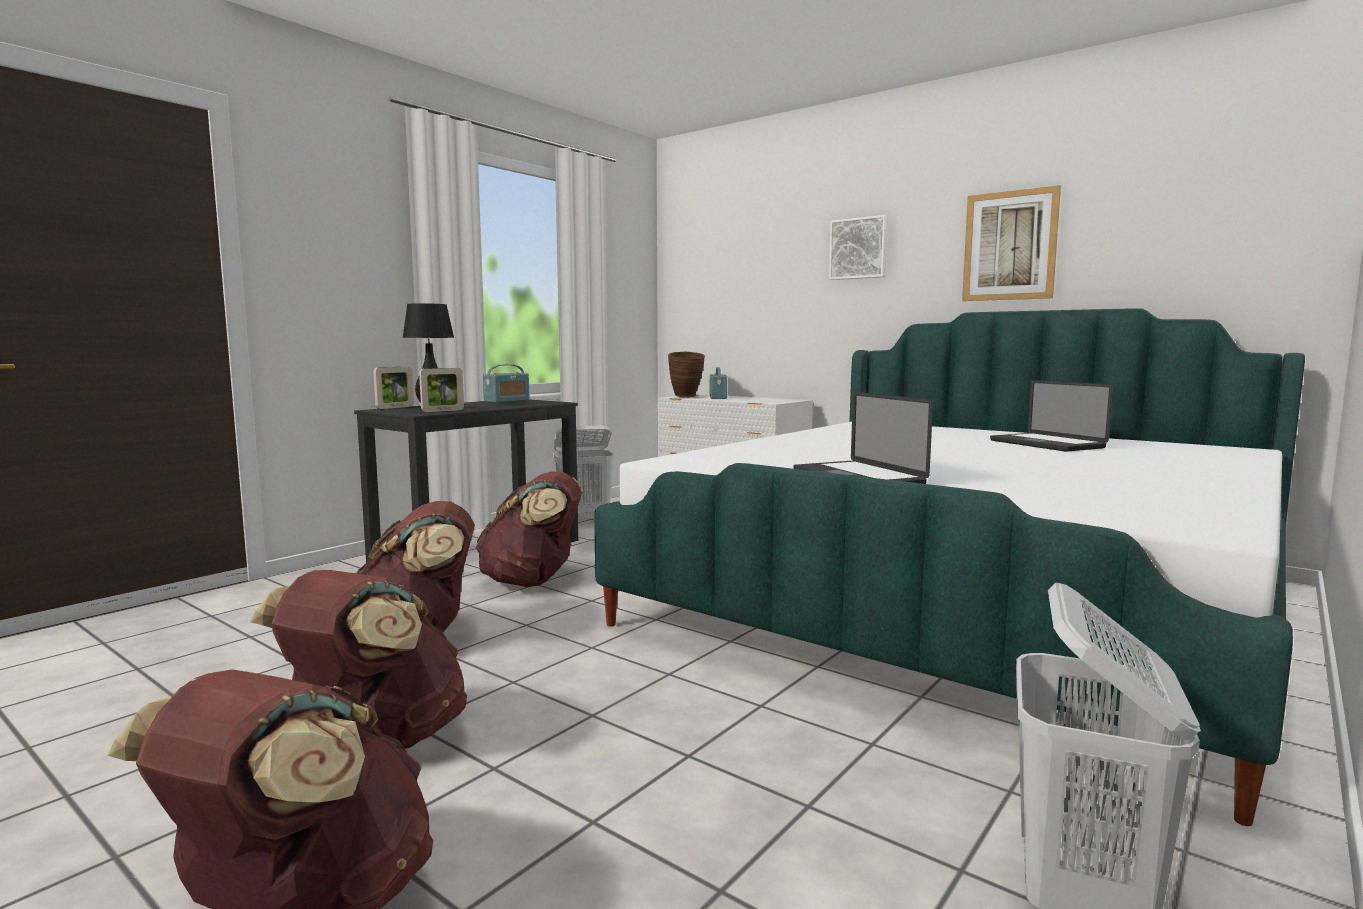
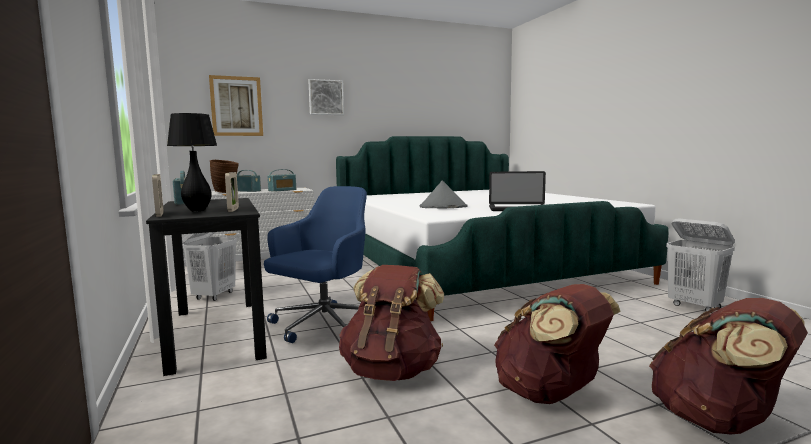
camera: 60 degrees left, 0 degrees up
(533, 581) = (323, 326): brown backpack -> blue office chair
(748, 400) = (282, 190): none -> radio
(801, 453) = (443, 207): none -> grey hat
(1009, 246) = (403, 104): picture -> picture (236, 106)
(1046, 444) = (465, 194): laptop -> none

